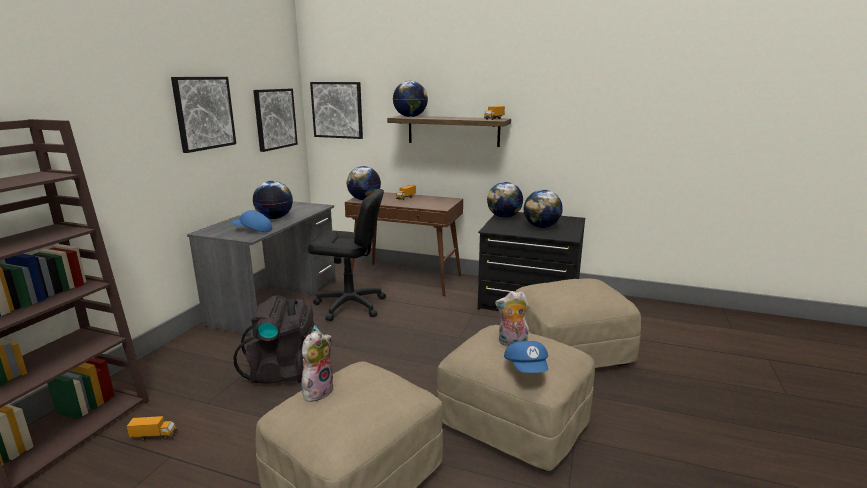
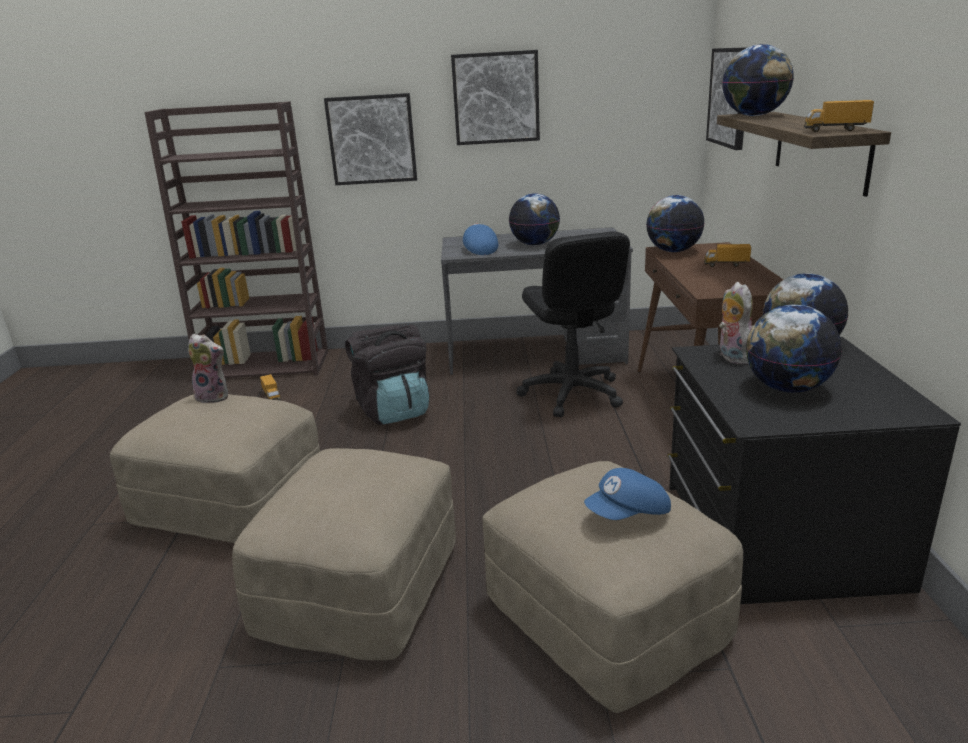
camera: 70 degrees right, 5 degrees up
(275, 119) = (632, 108): picture -> picture (372, 139)
(512, 344) = (345, 474): plush toy -> plush toy (731, 357)
(527, 368) = (278, 496): blue cap -> blue cap (628, 514)

